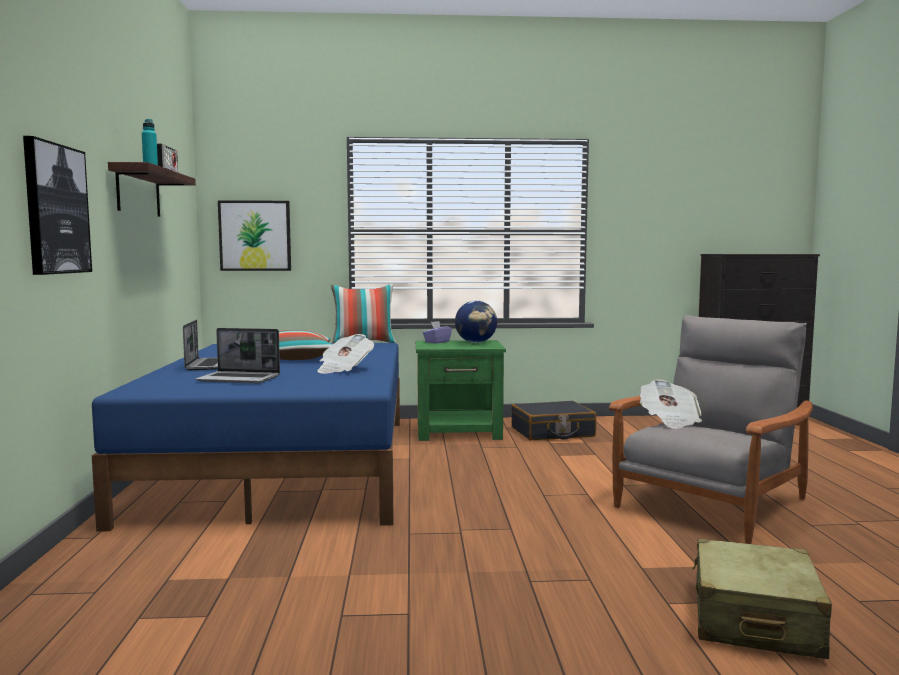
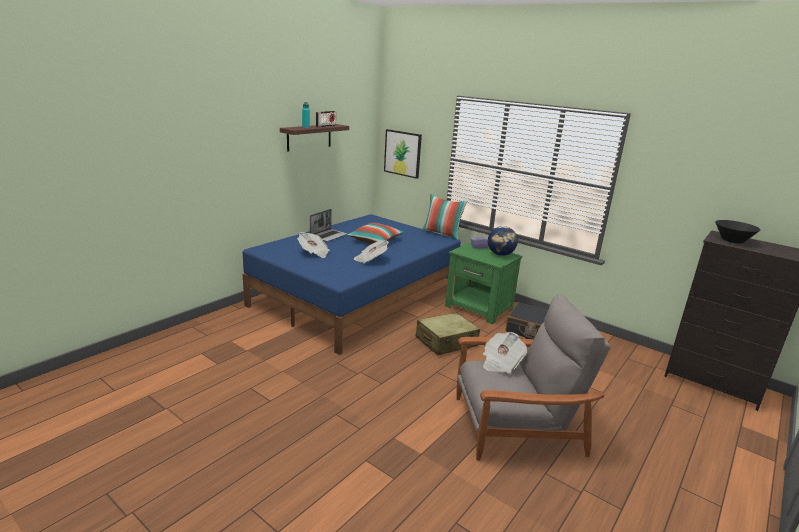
camera: 40 degrees right, 15 degrees up
(56, 209) = (232, 161): picture -> none
(240, 379) = (314, 253): laptop -> newspaper
(736, 253) = (732, 241): none -> black bowl
(754, 620) = (383, 493): beige suitcase -> beige suitcase (446, 342)

